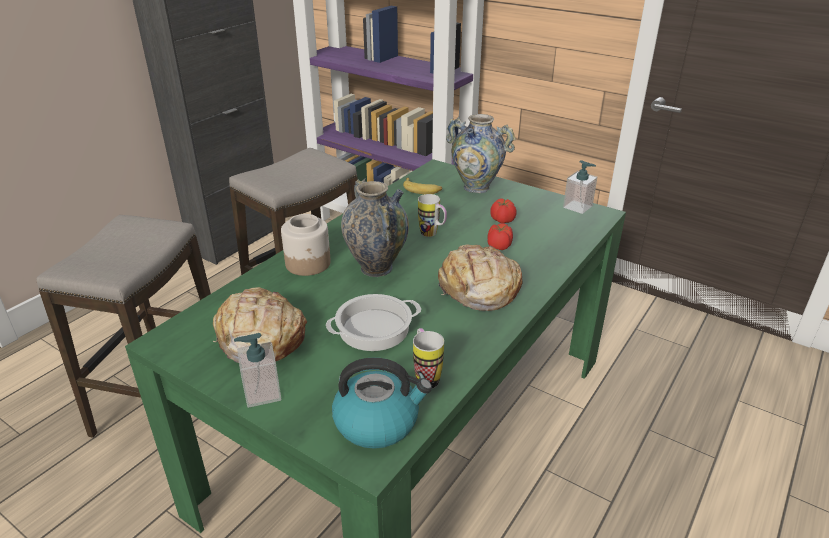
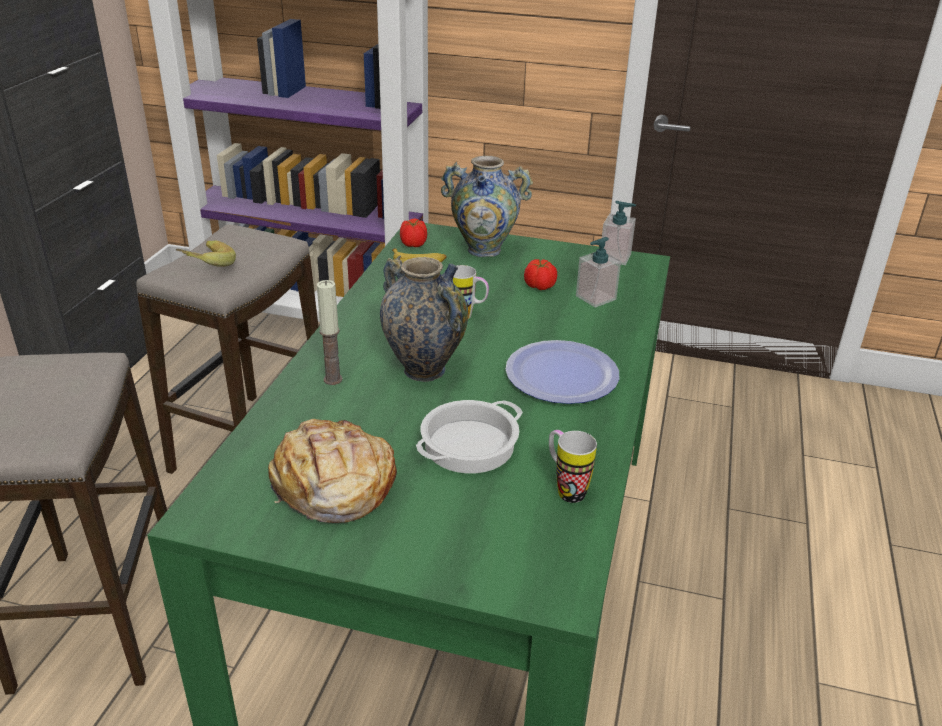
camera: 20 degrees left, 0 degrees up
(262, 393) = (380, 552): soap dispenser -> soap dispenser (595, 298)
(277, 174) = (205, 267): none -> banana
(308, 264) = (333, 379): jar -> candle
(378, 422) = (544, 553): kettle -> none
(478, 289) = (562, 374): bread -> plate
(498, 246) = (554, 319): tomato -> tomato (413, 244)

